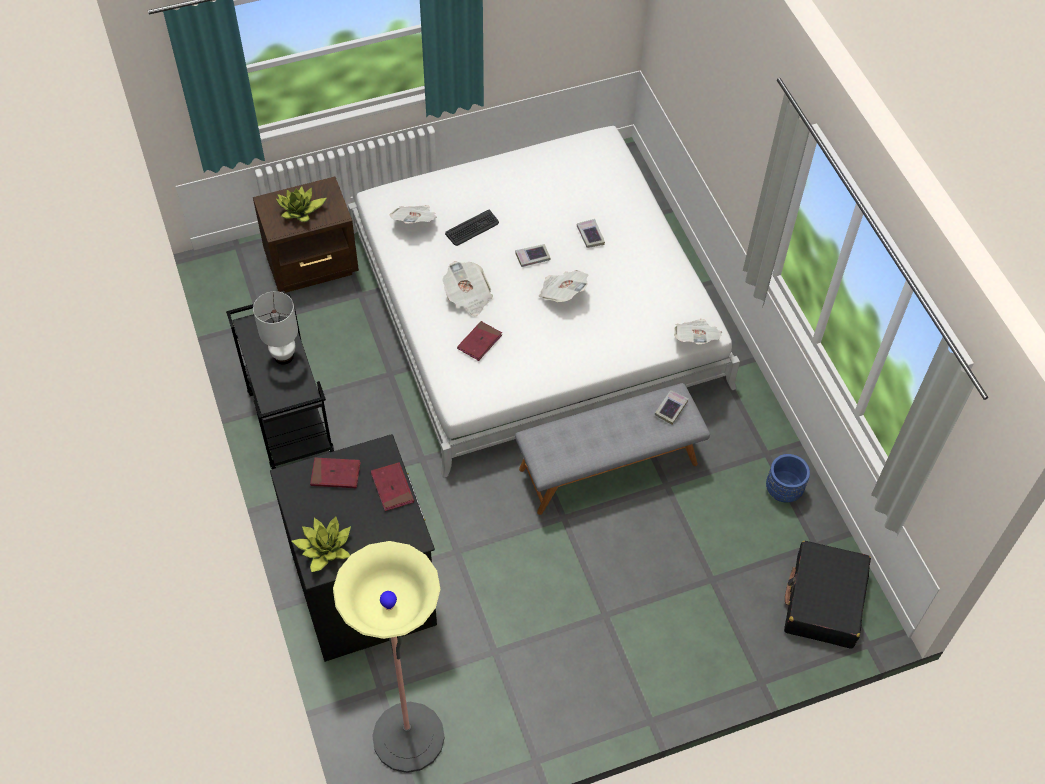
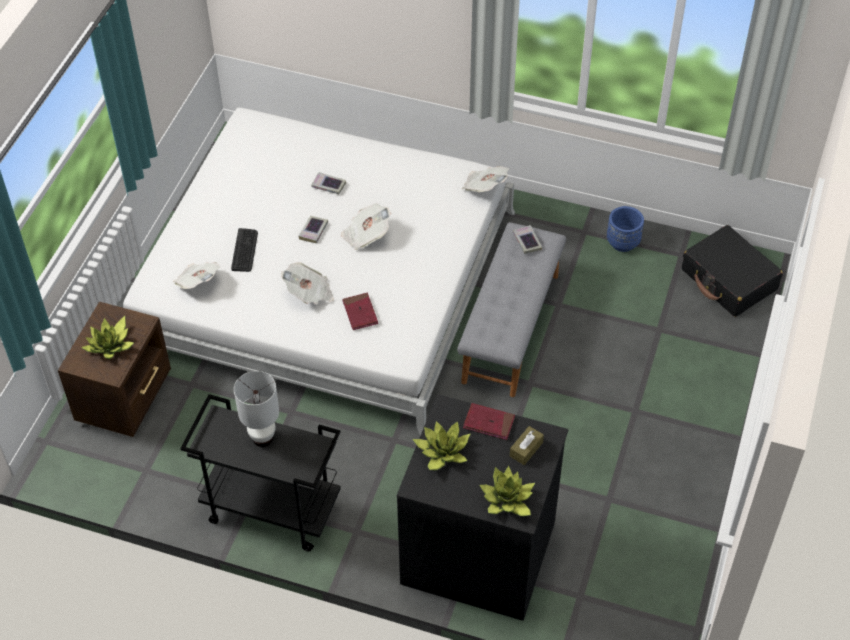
camera: 50 degrees left, 5 degrees down
(335, 474) = (442, 452): red book -> potted plant
(387, 531) = (526, 449): none -> brown tissue box
(408, 737) = (637, 602): floor lamp -> none

